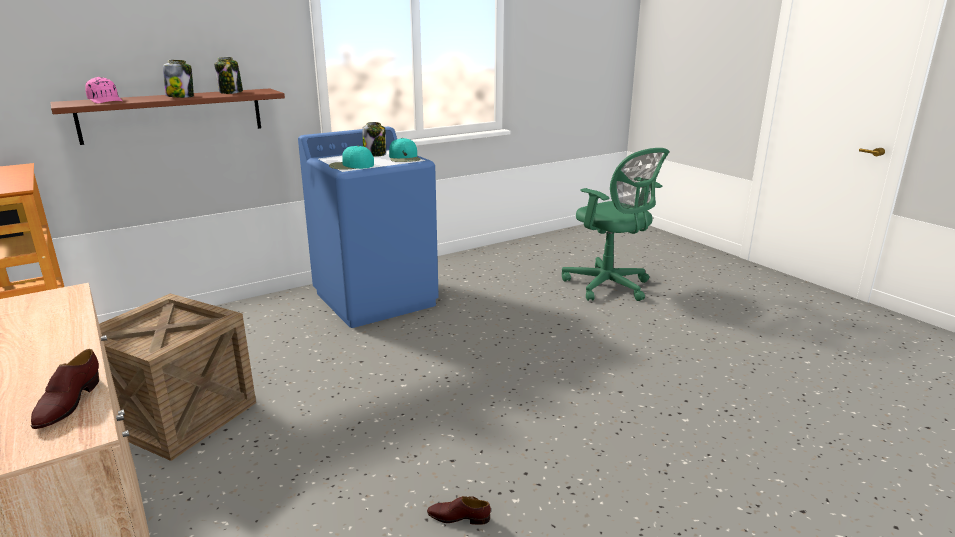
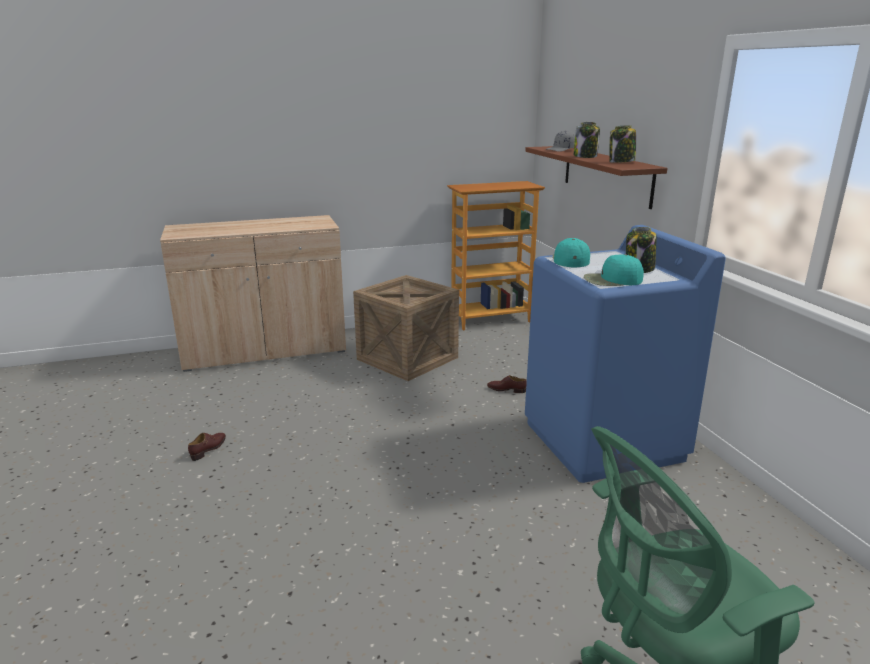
camera: 105 degrees right, 0 degrees up
(67, 403) = (200, 233): brown shoe -> brown shoe (506, 389)
(106, 101) = (561, 150): pink cap -> grey cap

